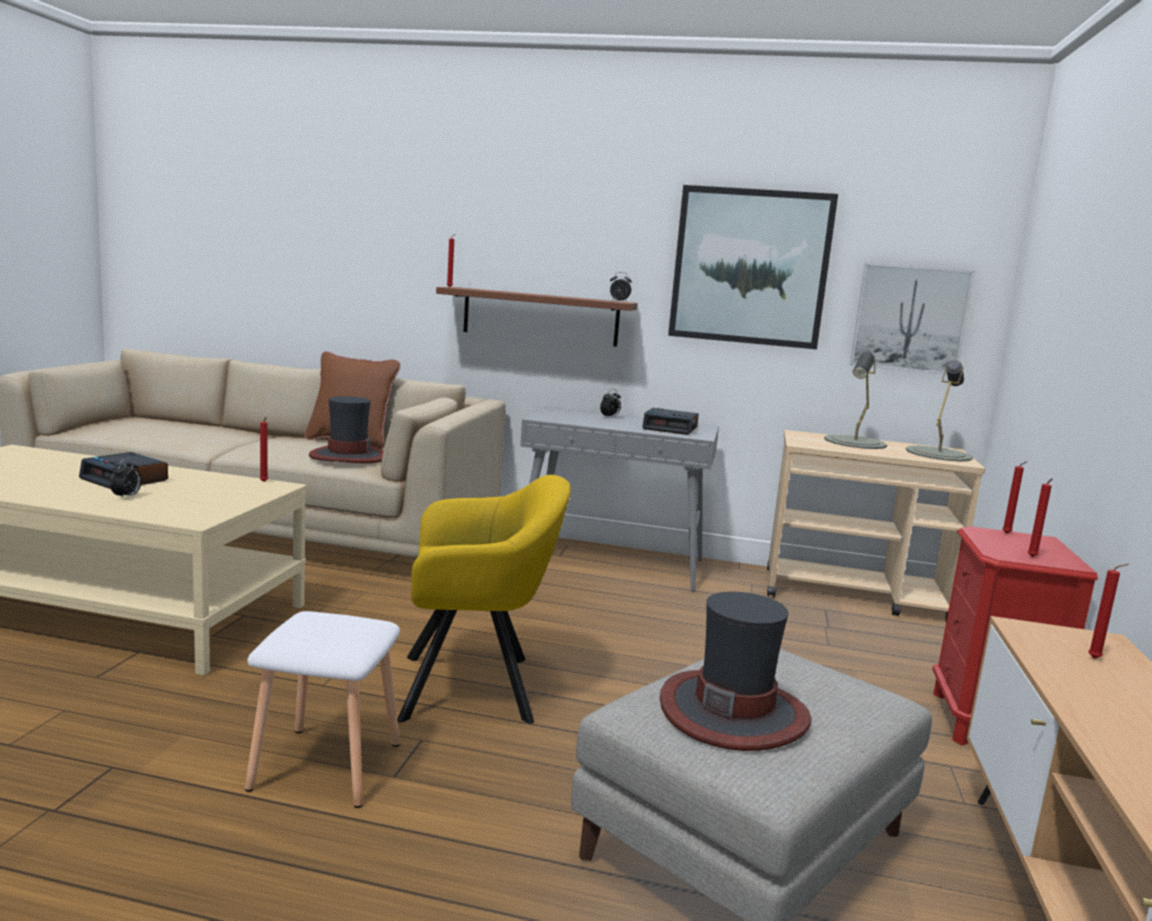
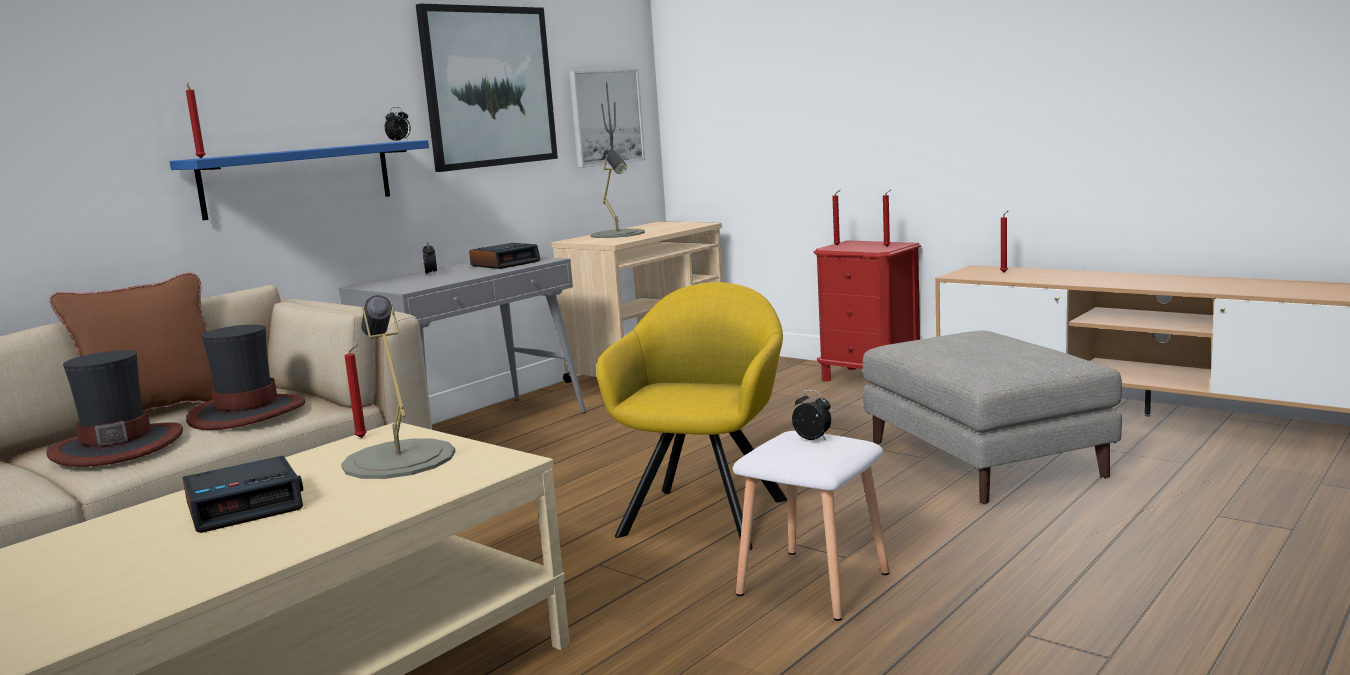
camera: 60 degrees left, 0 degrees up
(127, 497) = (352, 499): alarm clock -> alarm clock (813, 439)
(540, 316) = (298, 179): brown shelf -> blue shelf
(733, 711) = (998, 357): hat -> hat (117, 446)
(938, 454) = (672, 225): grey table lamp -> grey table lamp (398, 459)

